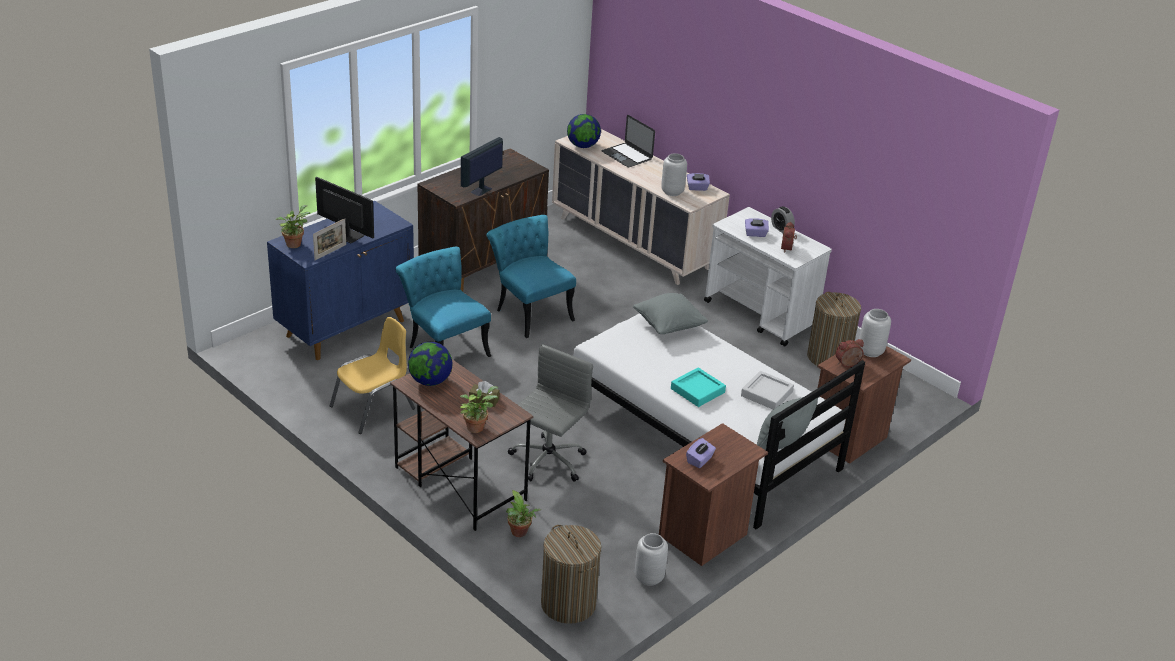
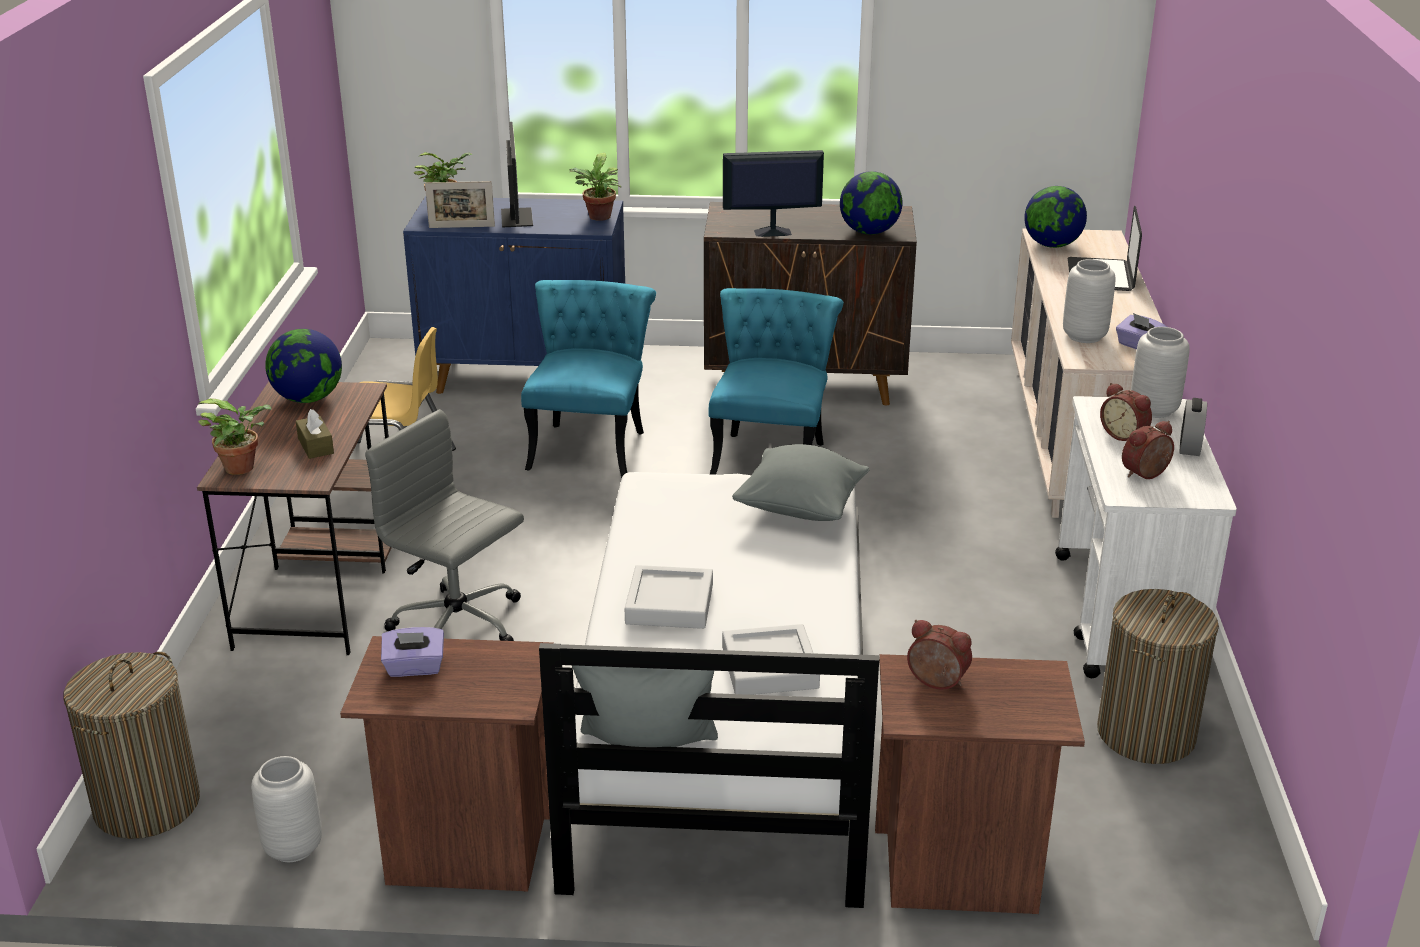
camera: 50 degrees right, 5 degrees down
(520, 533) = (266, 686): potted plant -> potted plant (598, 218)
(521, 172) = (869, 232): none -> globe
(547, 461) = (459, 627): grey office chair -> grey office chair turned 135 degrees counterclockwise
(697, 390) = (669, 604): turquoise tray -> grey tray
(755, 234) = (1124, 435): purple tissue box -> alarm clock
(871, 352) = (1022, 688): grey vase -> grey vase (1154, 410)

